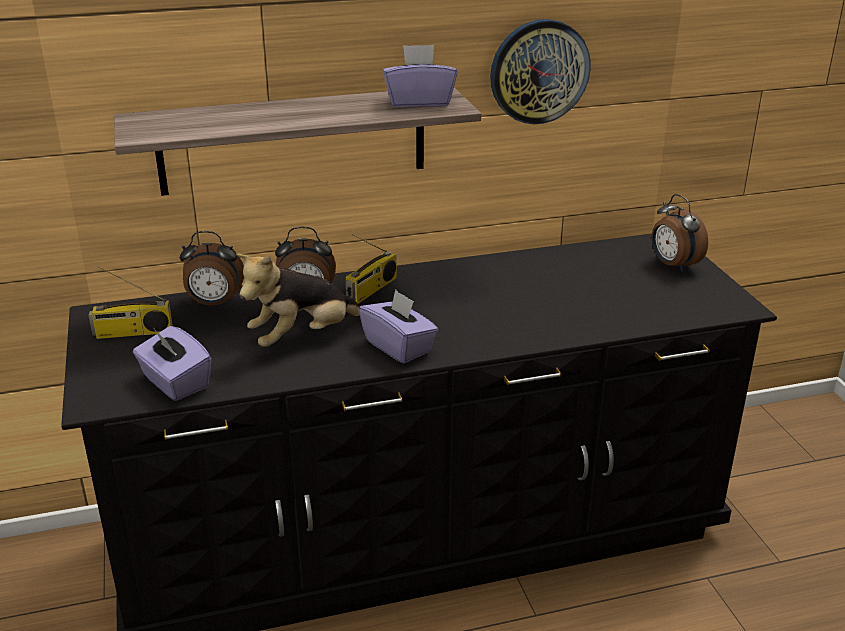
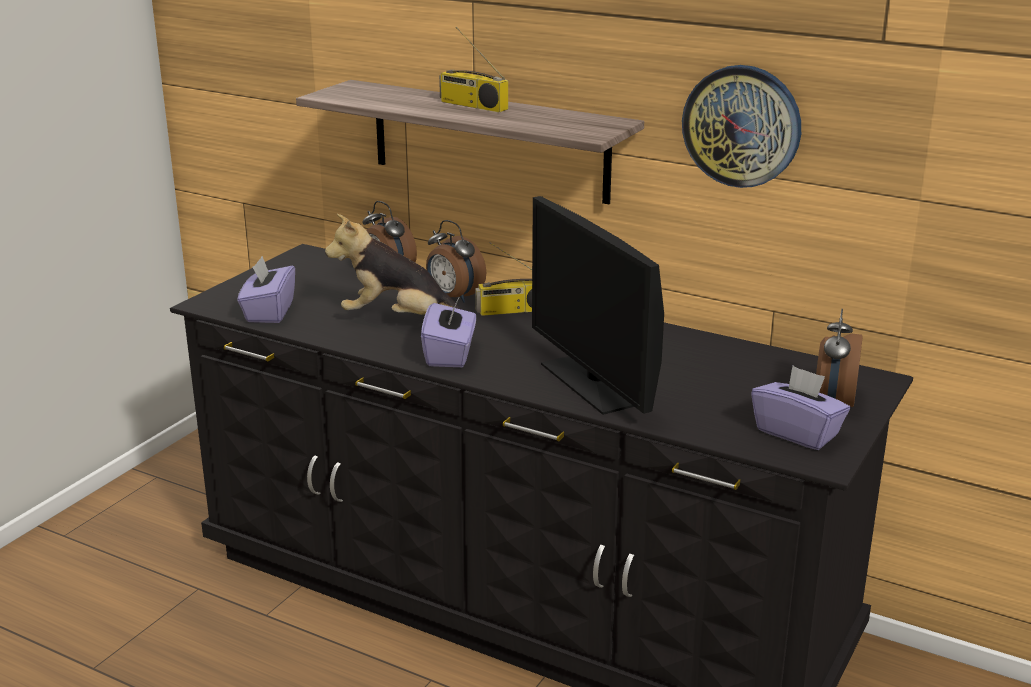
camera: 45 degrees right, 5 degrees down
(133, 333) = (304, 273): radio -> radio (472, 105)
(419, 101) = (575, 123): purple tissue box -> purple tissue box (797, 433)
(531, 319) = (594, 382): none -> monitor

